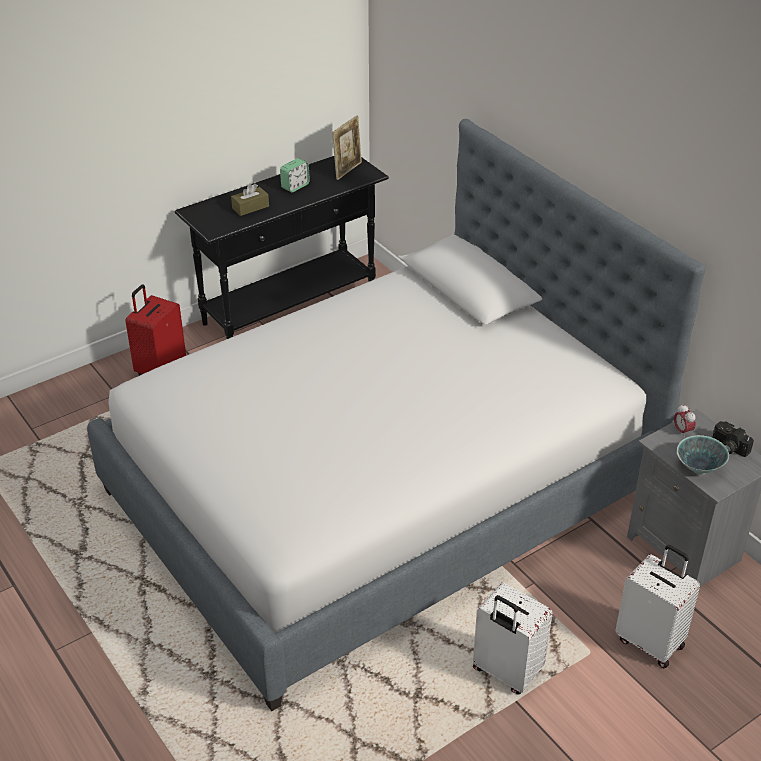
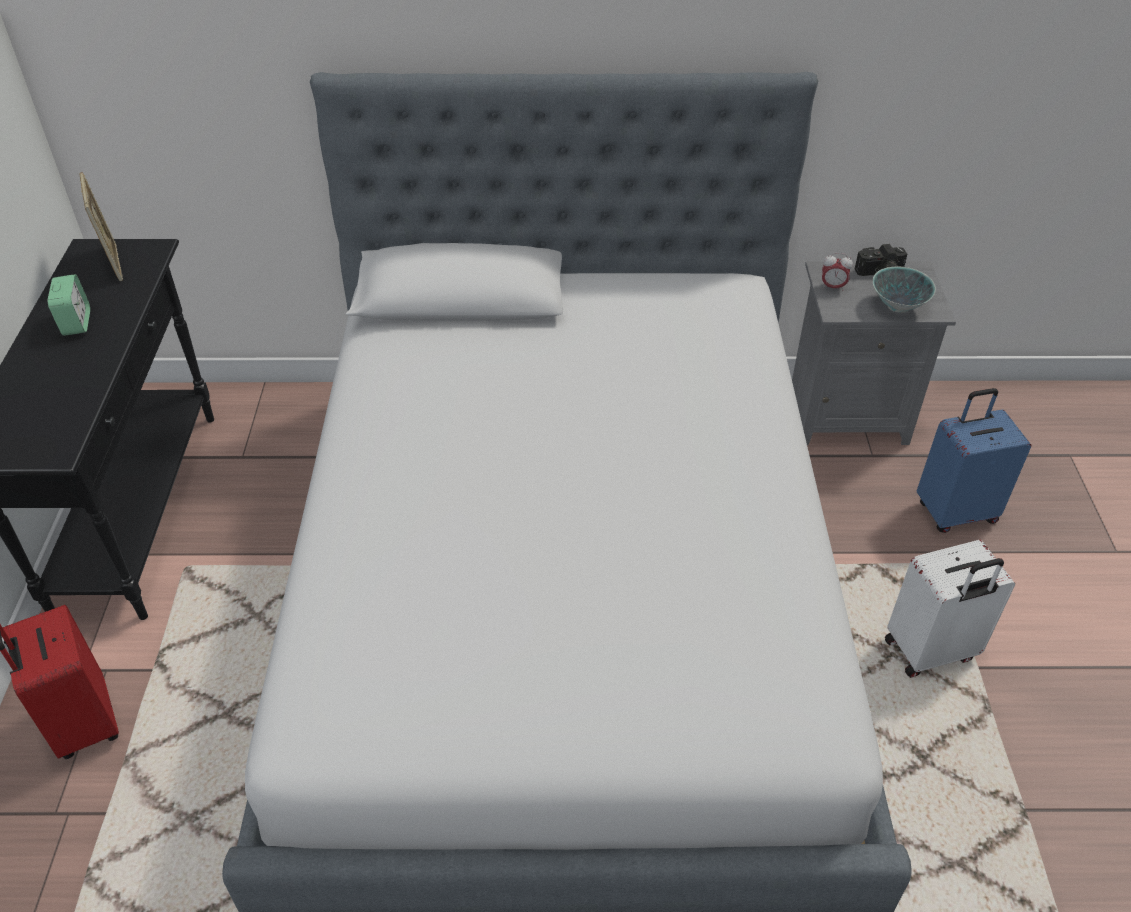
camera: 55 degrees left, 5 degrees up
(250, 207) = (58, 387): brown tissue box -> none
(651, 642) = (954, 511): white suitcase -> blue suitcase

